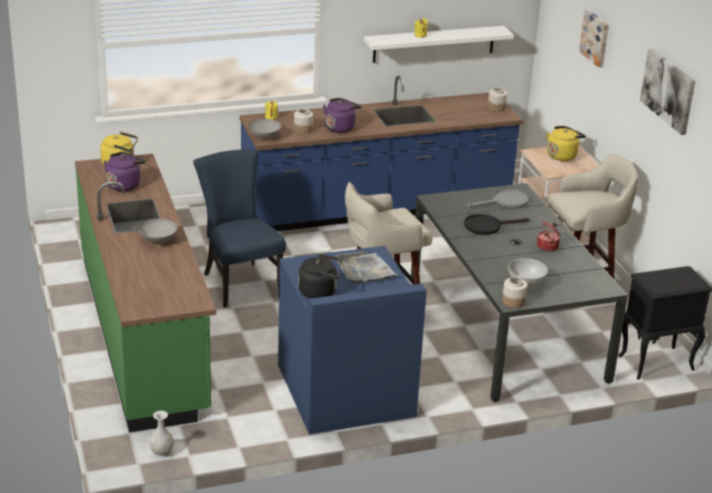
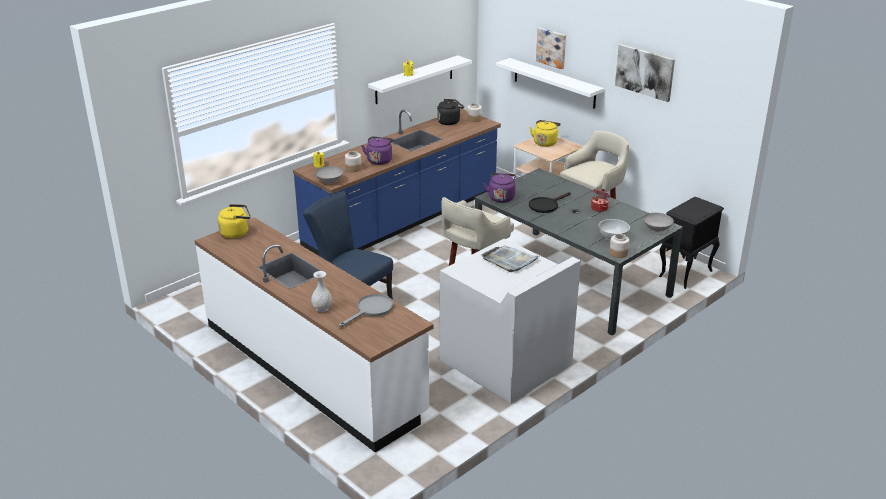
camera: 25 degrees left, 0 degrees up
(124, 185) = (257, 248): purple kettle -> purple kettle (501, 197)
(143, 332) = (313, 368): green counter -> white counter
(157, 240) = (331, 284): grey bowl -> grey bowl (656, 229)
(162, 452) = (416, 458): white vase -> white vase (322, 308)
(320, 292) = (496, 286): black kettle -> black kettle (449, 121)
(344, 390) = (504, 362): blue washing machine -> white washing machine
(505, 202) = (540, 185): grey frying pan -> grey frying pan (371, 310)
(593, 83) = (554, 83): none -> white shelf

